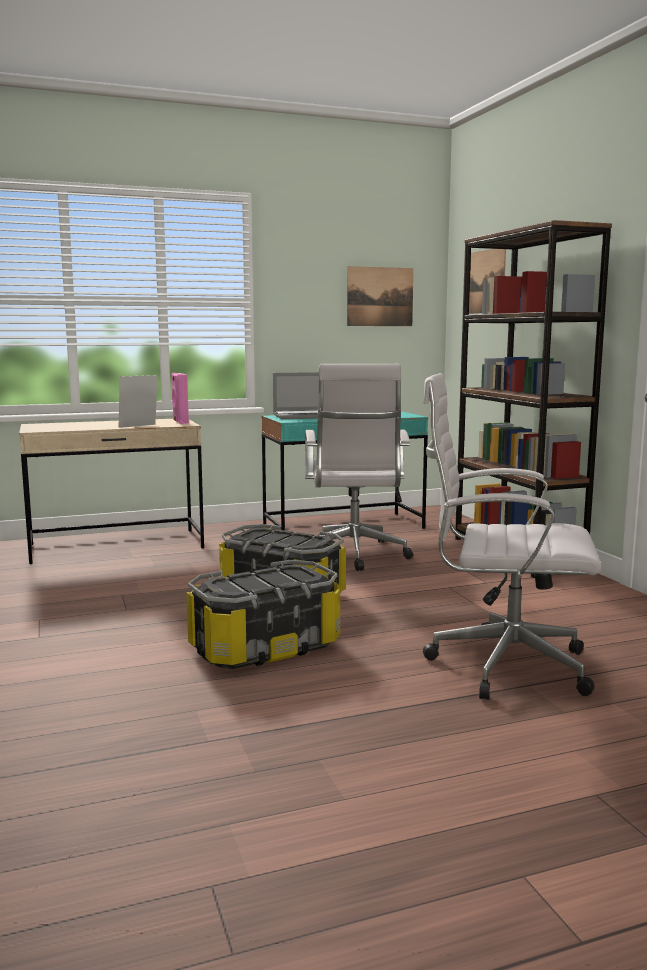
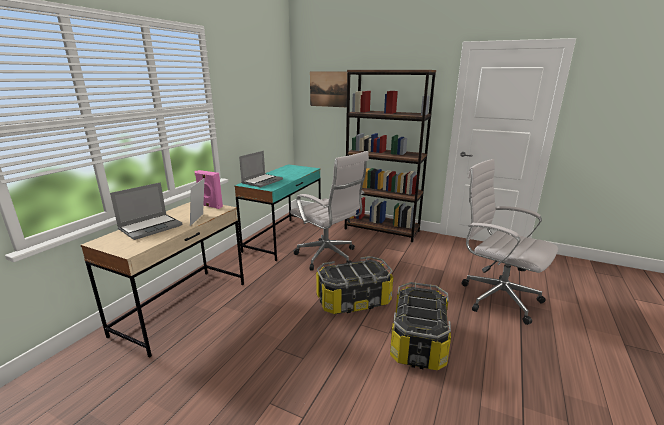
camera: 45 degrees left, 10 degrees up
(90, 424) = (151, 227): none -> laptop
(380, 296) = (268, 97): picture -> none
(501, 665) = (496, 297): white office chair -> white office chair turned 75 degrees clockwise

